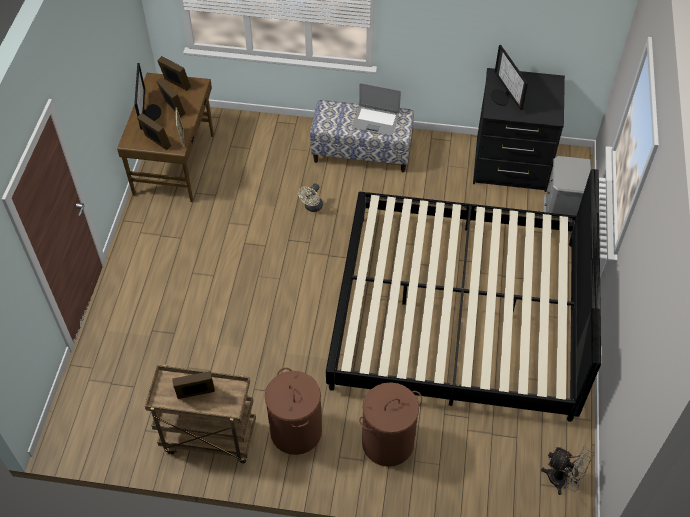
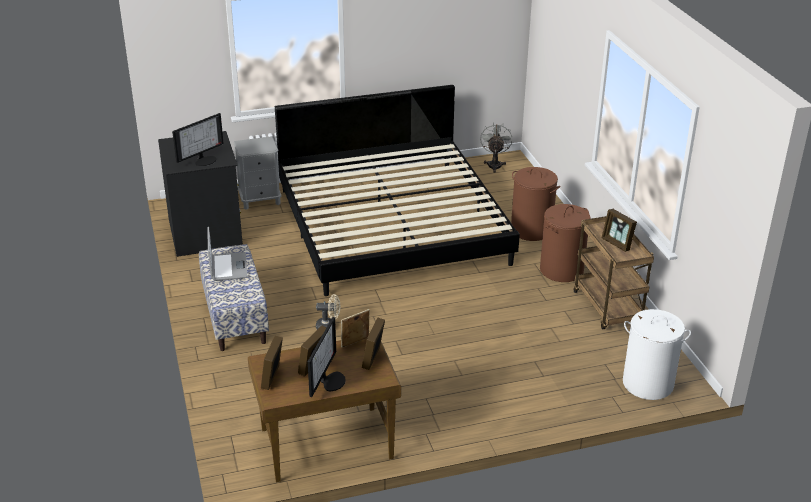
camera: 115 degrees left, 20 degrees down
(87, 405) = (647, 384): none -> white laundry basket
(150, 112) = (331, 381): monitor -> monitor turned 135 degrees clockwise

